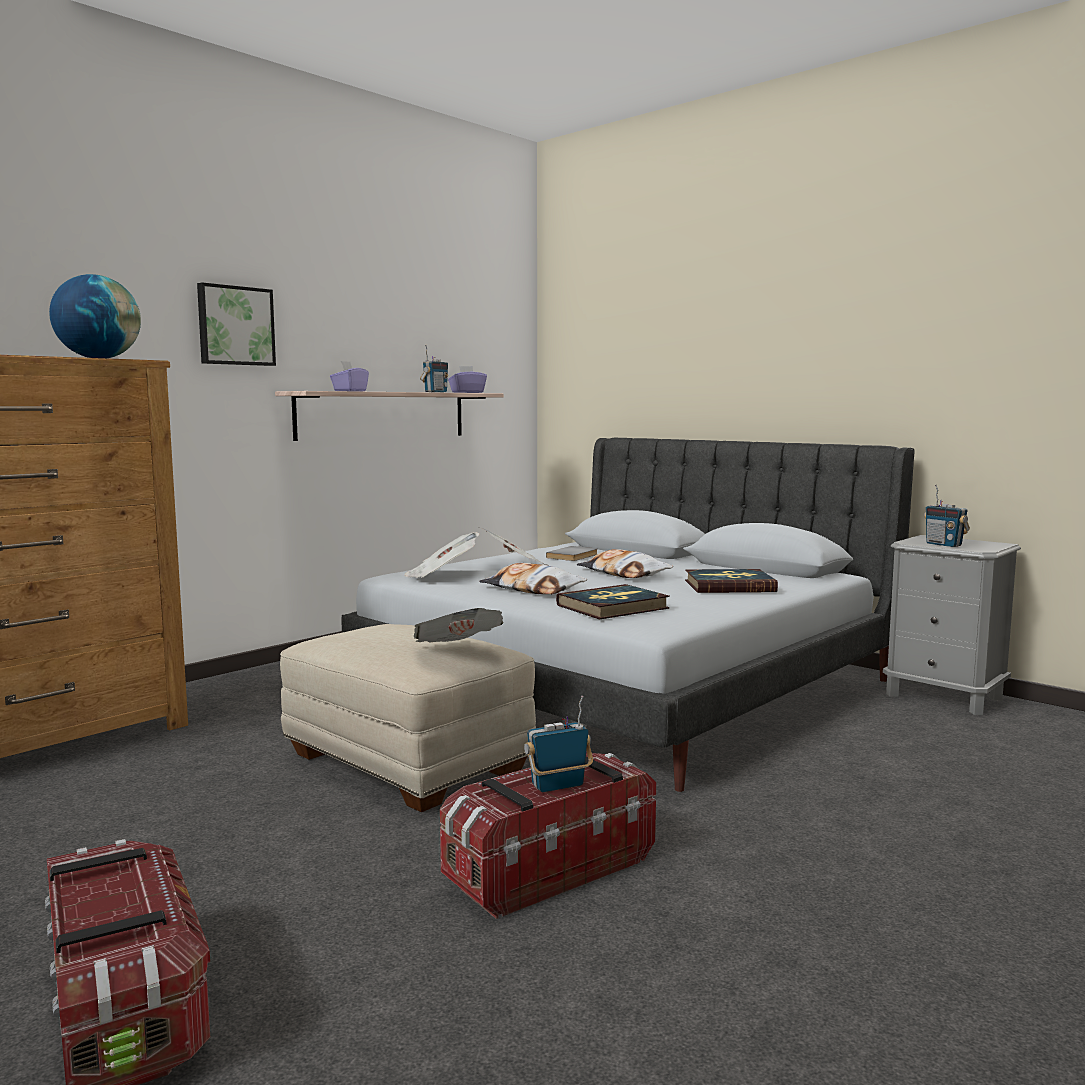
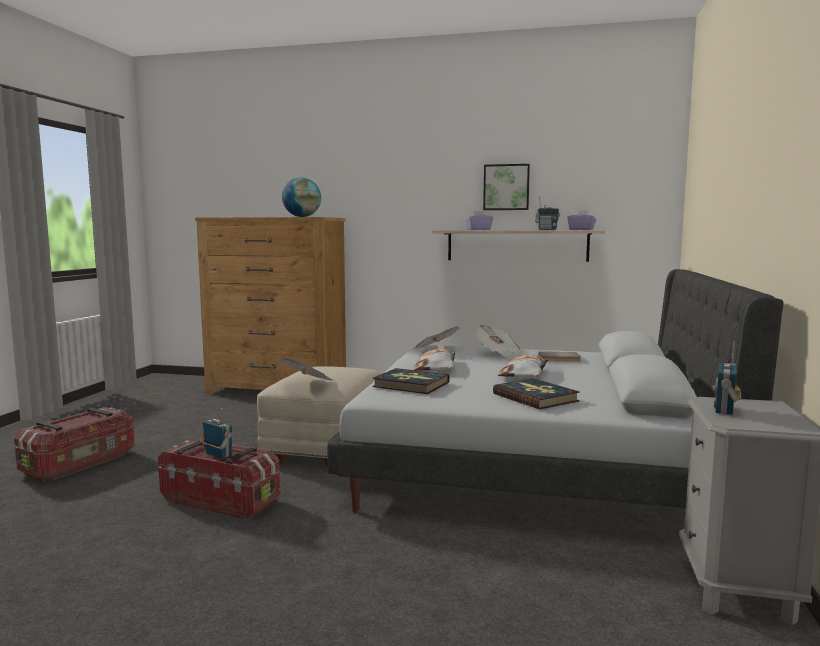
camera: 60 degrees right, 0 degrees up
(235, 326) = (415, 193): picture -> picture (506, 187)

